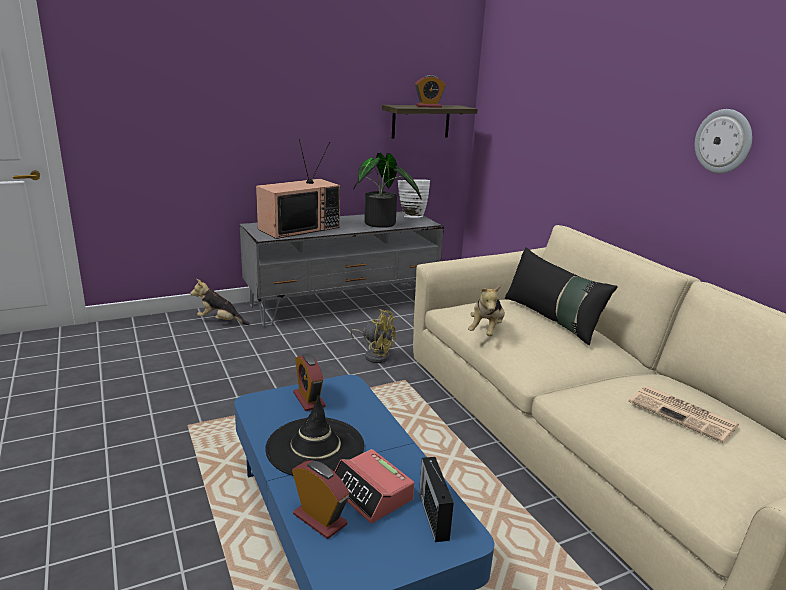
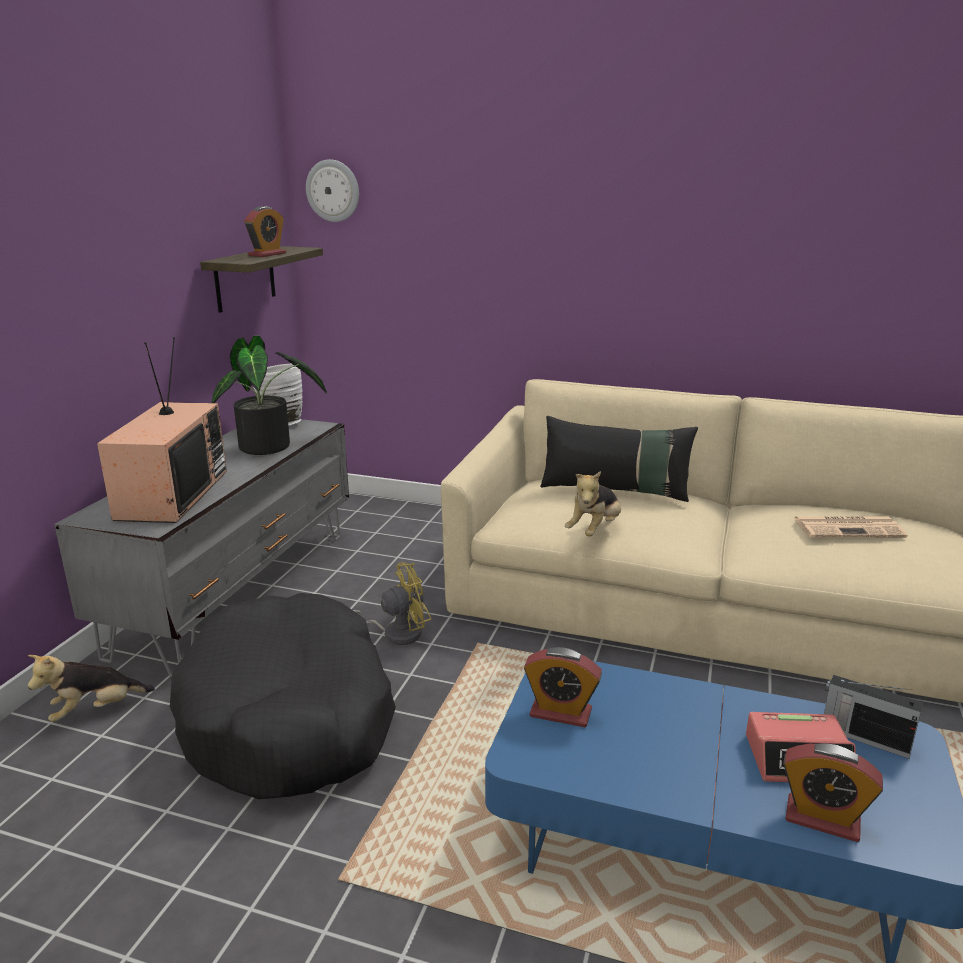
camera: 45 degrees left, 0 degrees up
(273, 362) = (290, 718): none -> black dog bed
(315, 447) = (673, 757): black hat -> none
(320, 519) = (822, 819): alarm clock -> alarm clock turned 150 degrees counterclockwise
(486, 331) = (594, 530): plush toy -> plush toy turned 60 degrees clockwise
(723, 141) = (718, 249): wall clock -> wall clock (333, 191)

